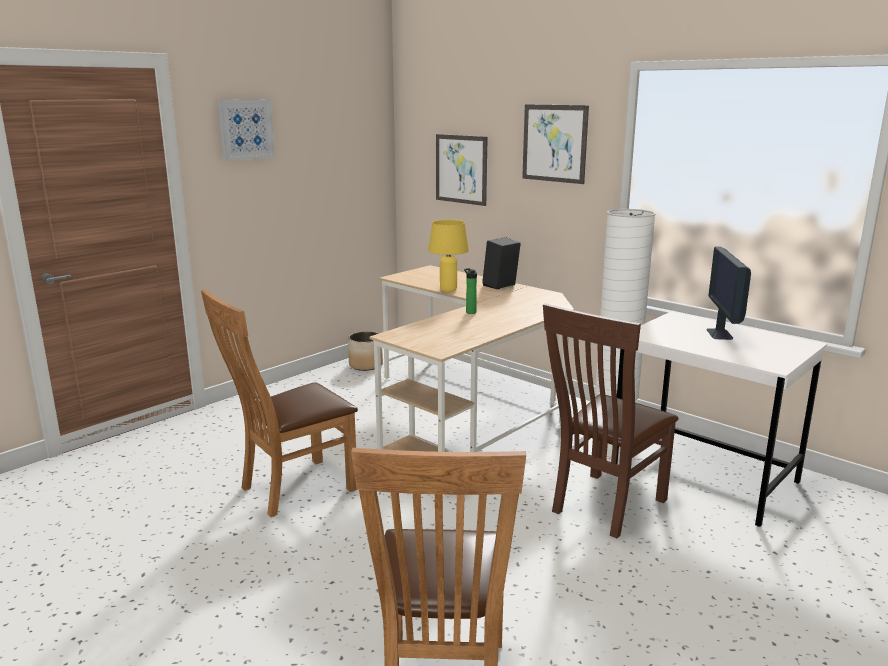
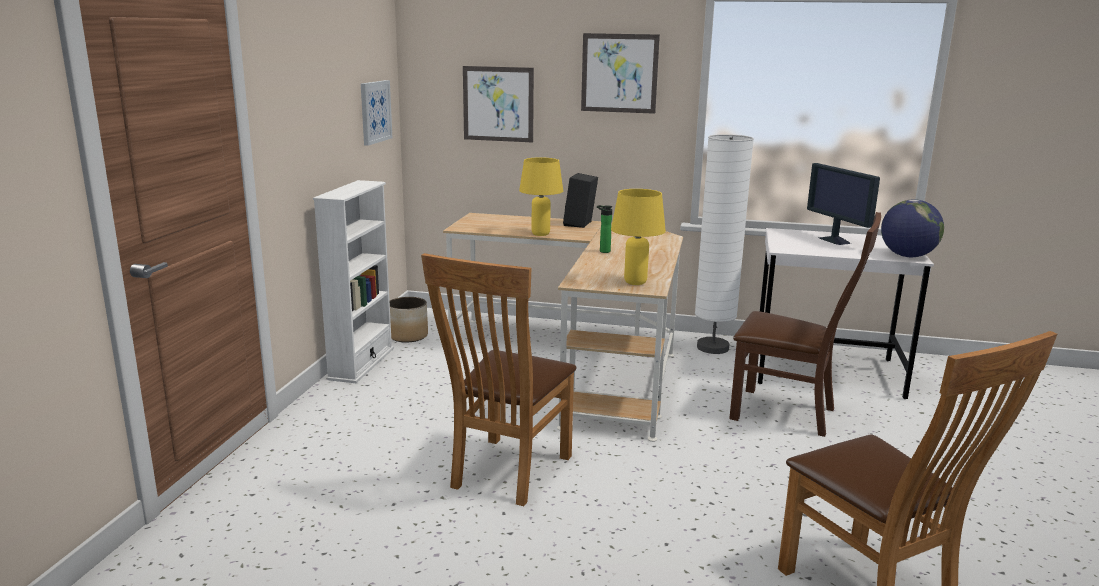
camera: 30 degrees left, 0 degrees up
(246, 129) = (296, 60): picture -> picture (375, 112)
(305, 380) = (361, 363): none -> white bookcase
(438, 343) = (634, 282): none -> yellow table lamp
(603, 507) = (790, 414): brown chair -> brown chair turned 75 degrees counterclockwise
(771, 362) = (907, 256): none -> globe

